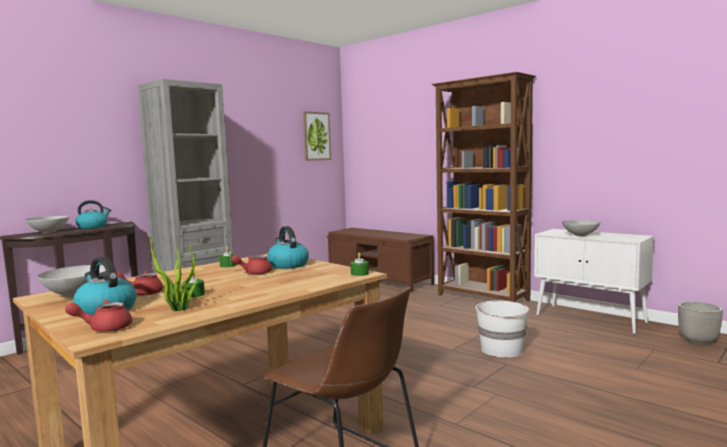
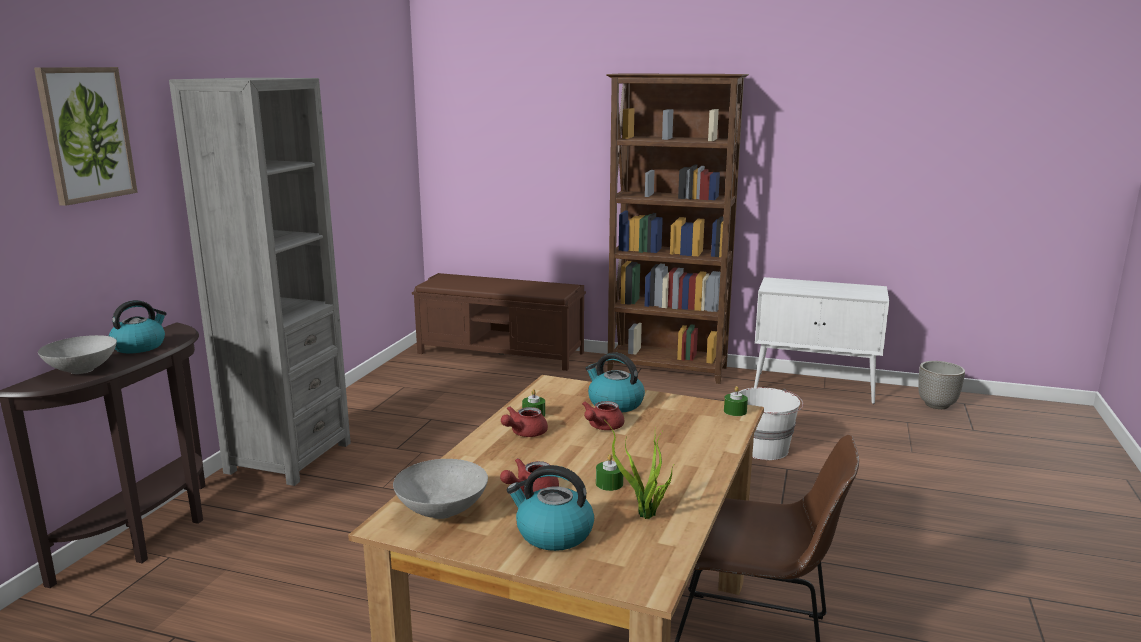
camera: 25 degrees left, 10 degrees up
(104, 328) = (624, 566): red teapot -> red teapot (524, 433)
(316, 136) = (388, 133): picture -> picture (86, 134)
(580, 235) = (812, 290): grey bowl -> none

